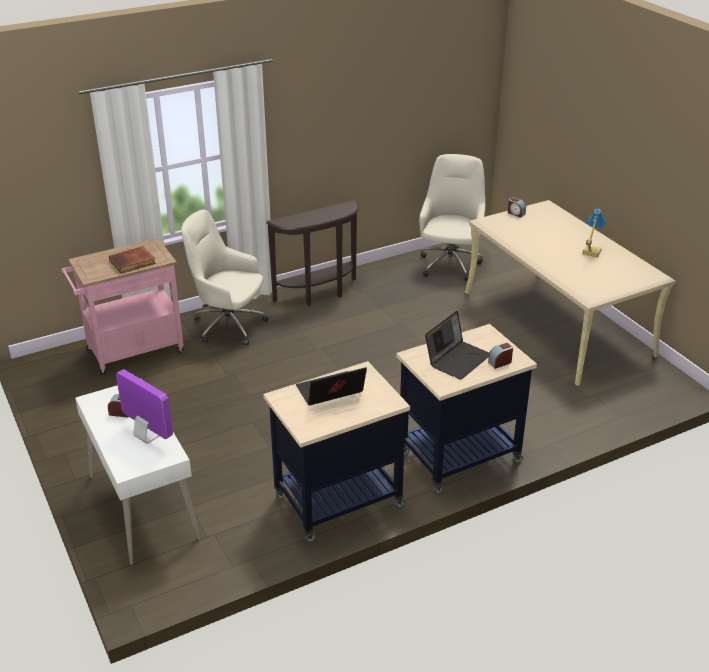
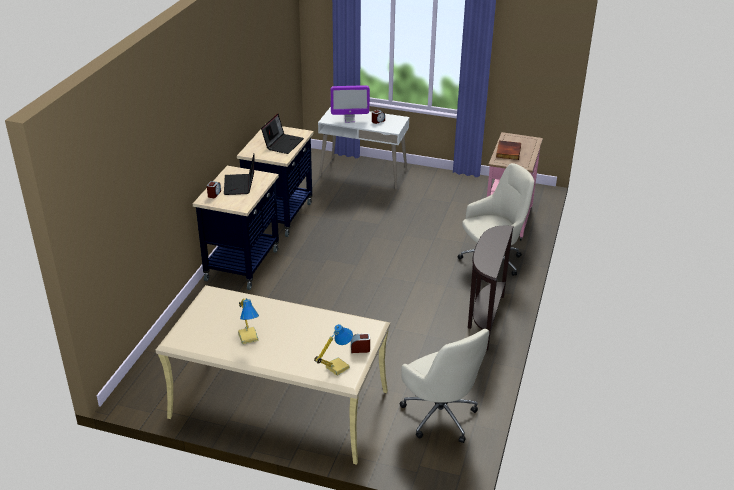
camera: 135 degrees right, 0 degrees up
(546, 212) = (336, 367): none -> table lamp

